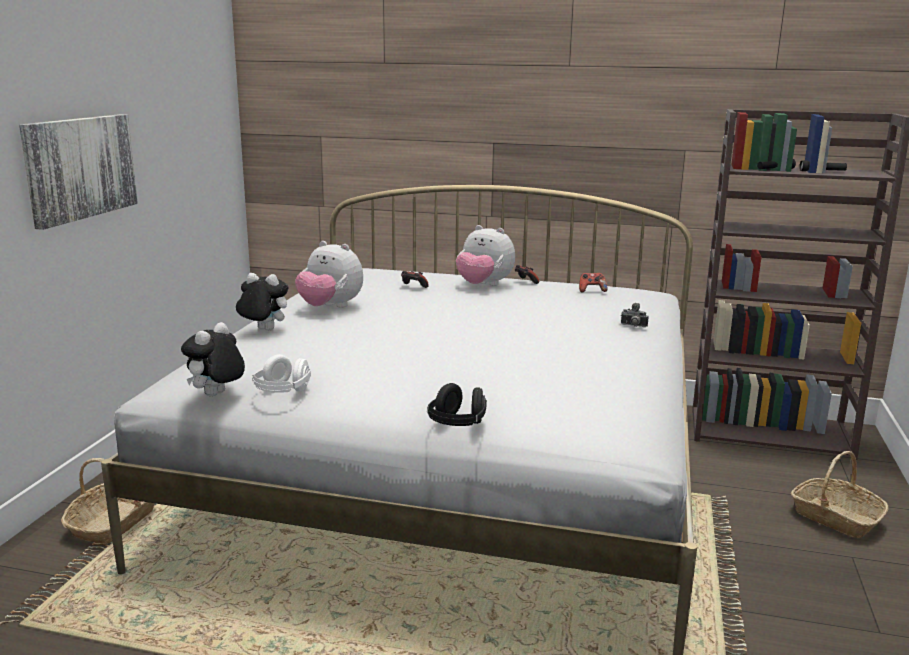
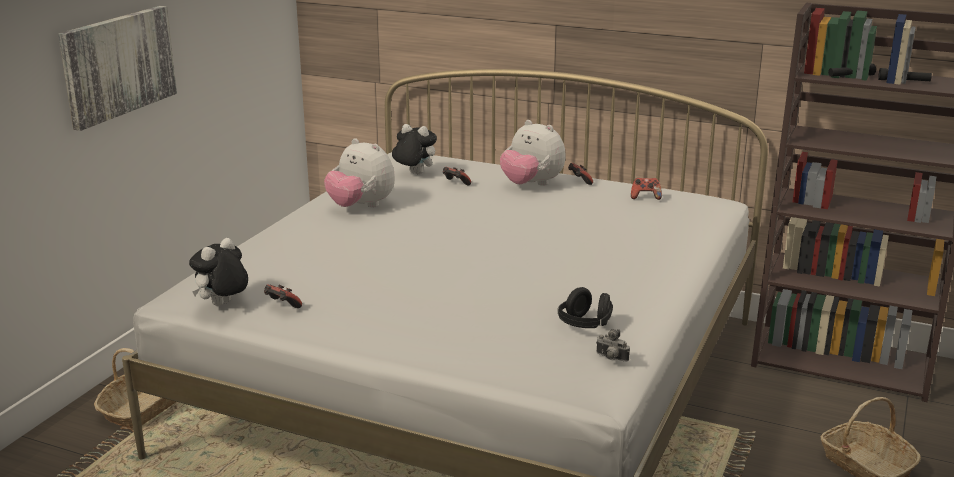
camera: 10 degrees right, 5 degrees up
(263, 330) = (286, 232): plush toy -> plush toy (414, 174)
(282, 392) = (282, 306): white headphones -> game controller
(457, 424) = (430, 353): black headphones -> black headphones (585, 325)
(633, 326) = (665, 247): camera -> camera (610, 358)

